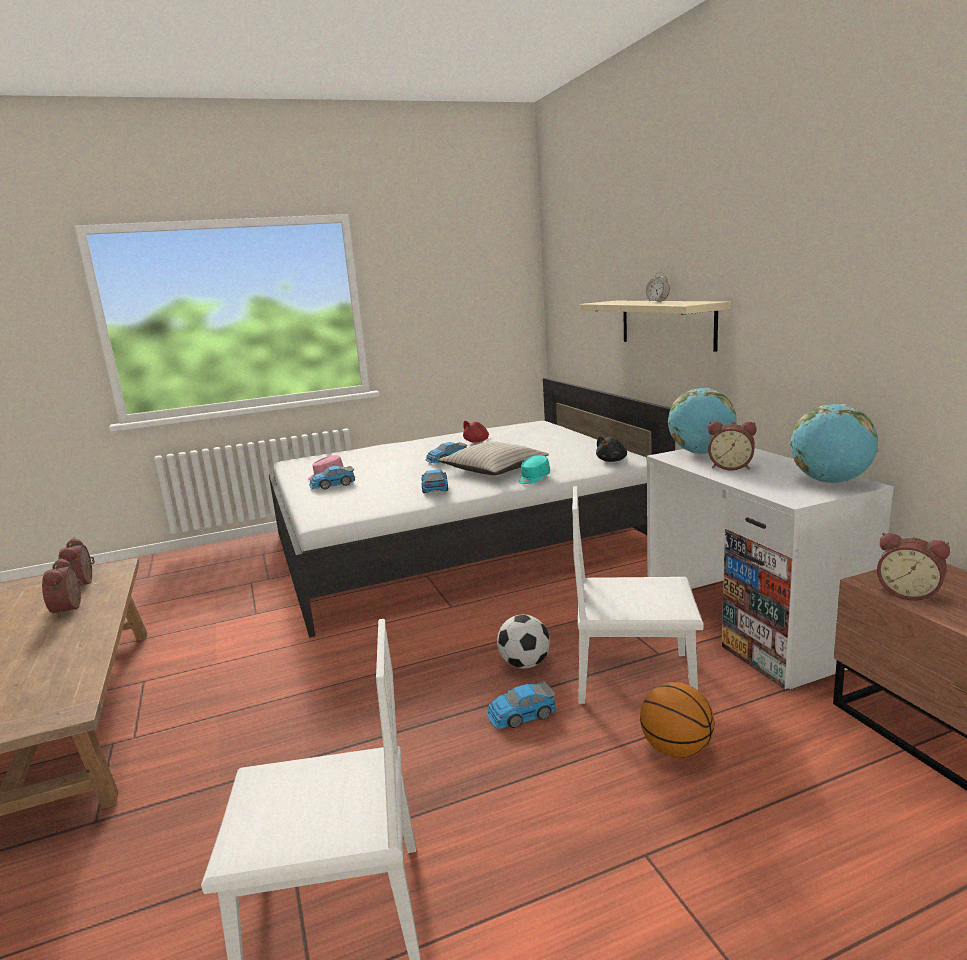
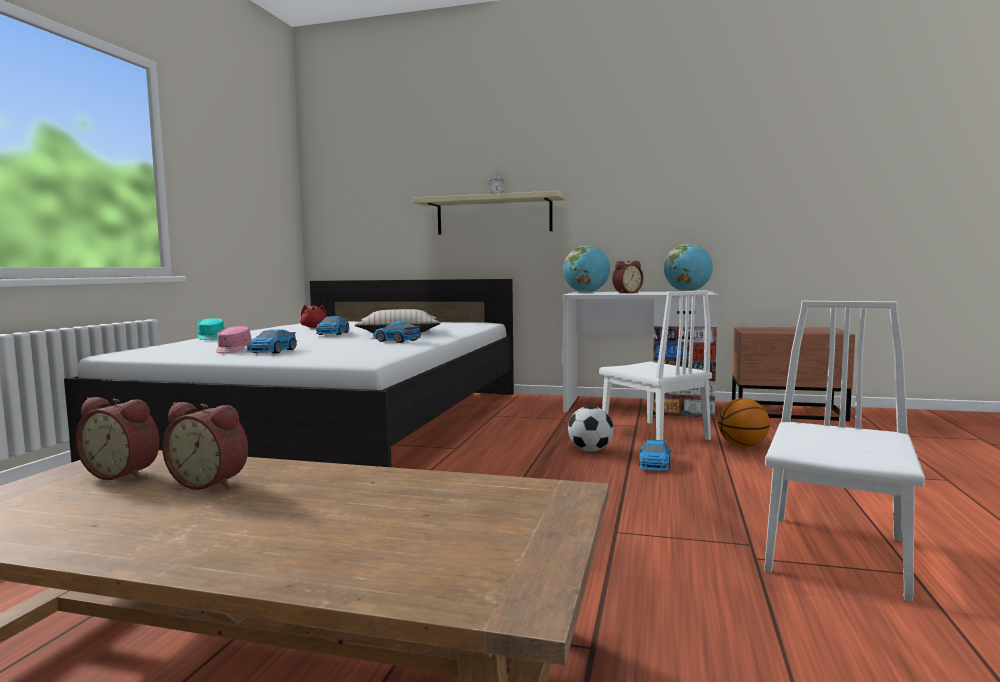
camera: 55 degrees left, 10 degrees down
(533, 478) = (456, 331): turquoise cap -> turquoise cap (211, 338)
(612, 460) = (472, 324): black plush toy -> none
(634, 677) = (653, 435): white chair -> white chair turned 75 degrees counterclockwise
(909, 593) = (772, 331): alarm clock -> none

